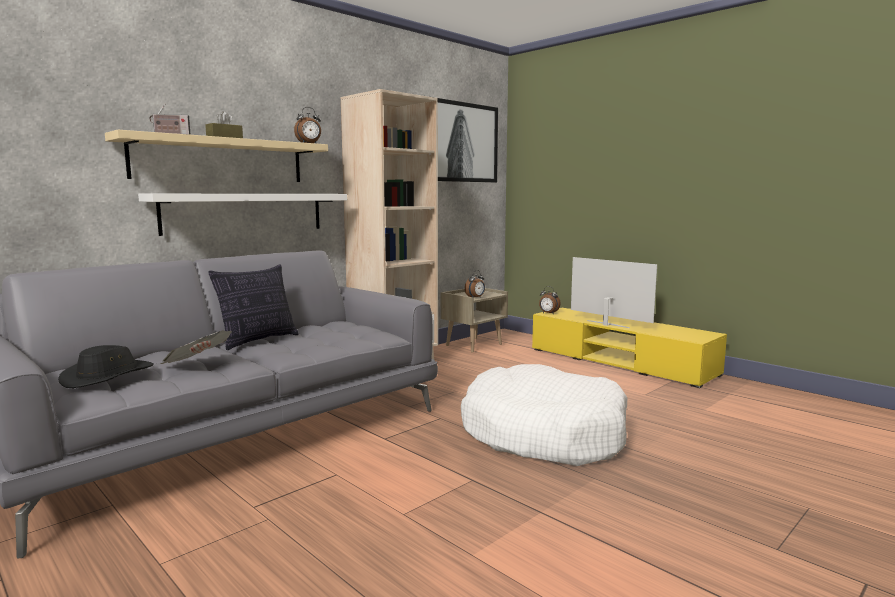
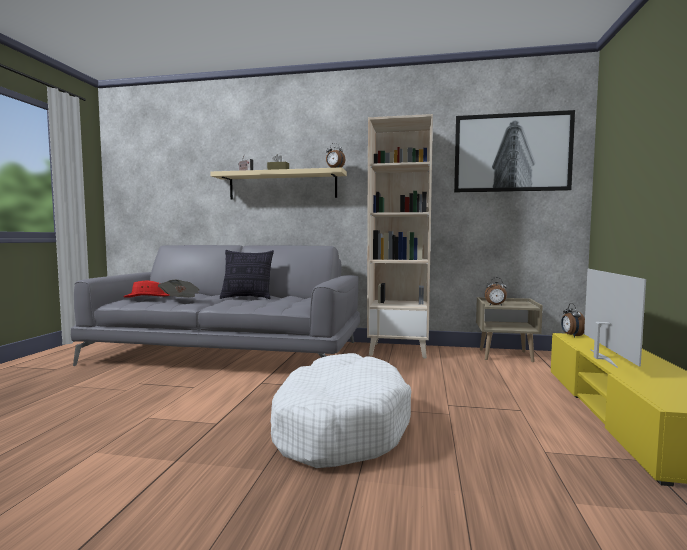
camera: 55 degrees right, 5 degrees down
(108, 376) = (148, 296): black hat -> red hat
(245, 212) = (296, 219): white shelf -> none

